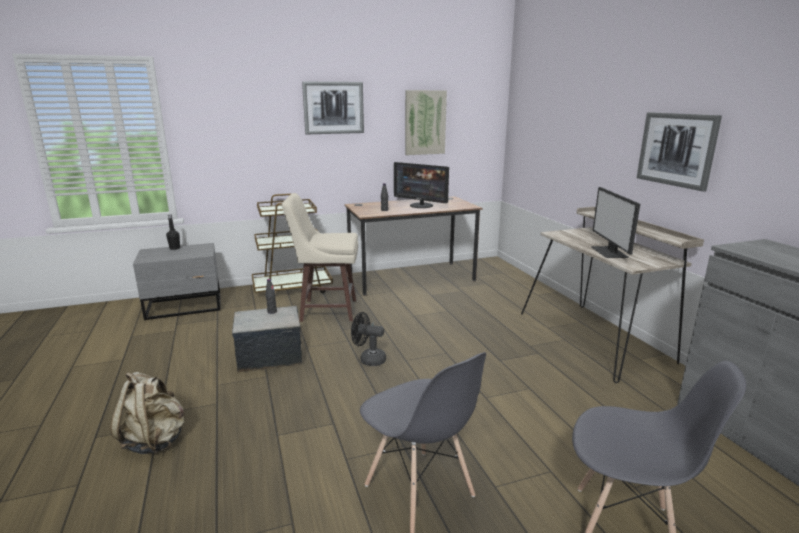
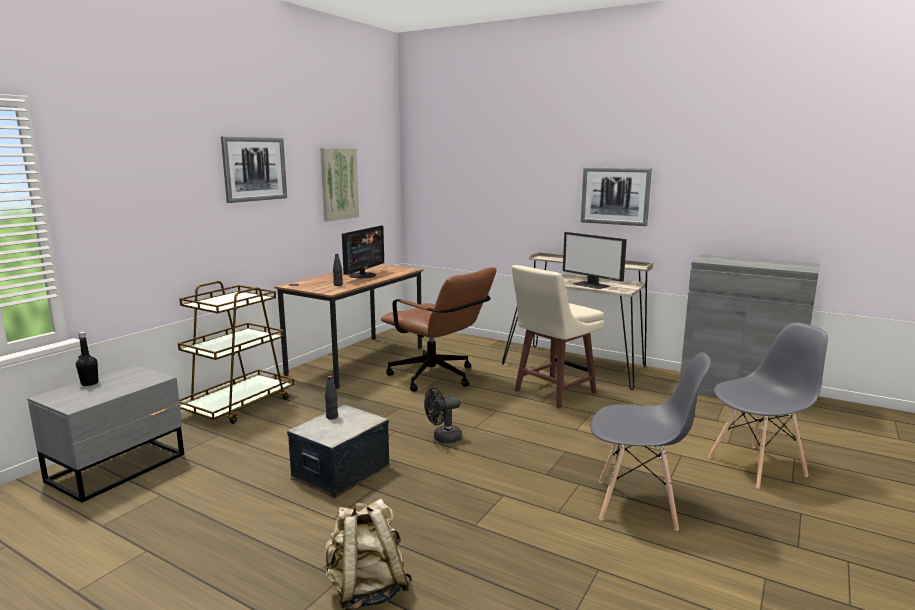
camera: 40 degrees left, 5 degrees down
(326, 310) = (322, 413): beige stool -> beige stool (553, 392)
(421, 205) = (363, 275): monitor -> monitor turned 60 degrees counterclockwise
(446, 310) = (438, 378): none -> brown office chair

